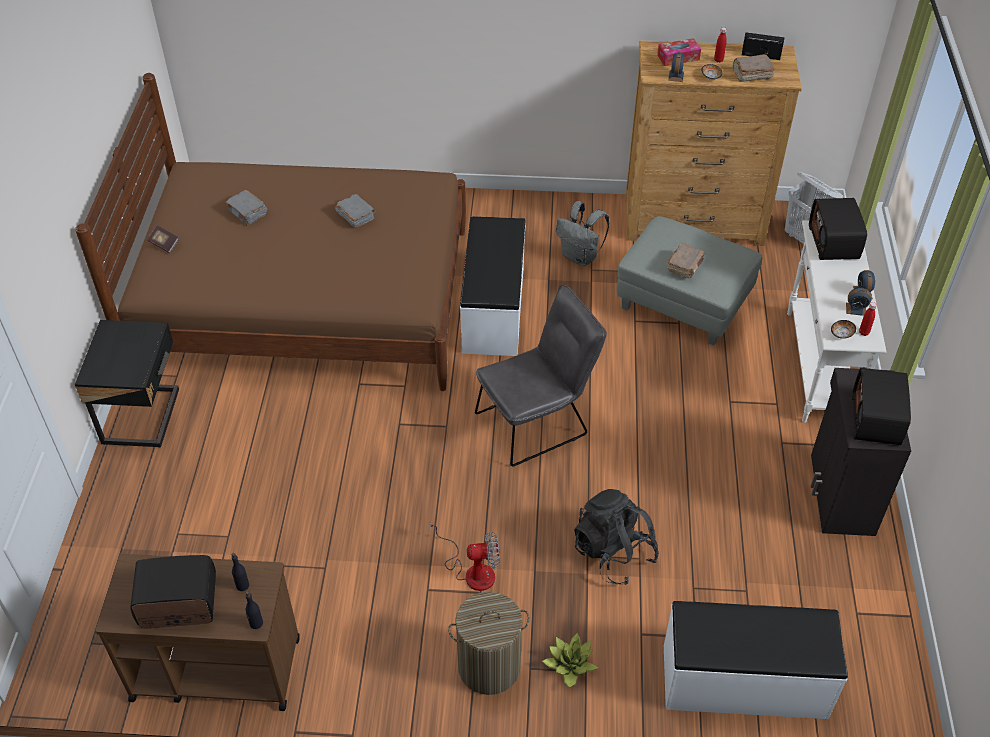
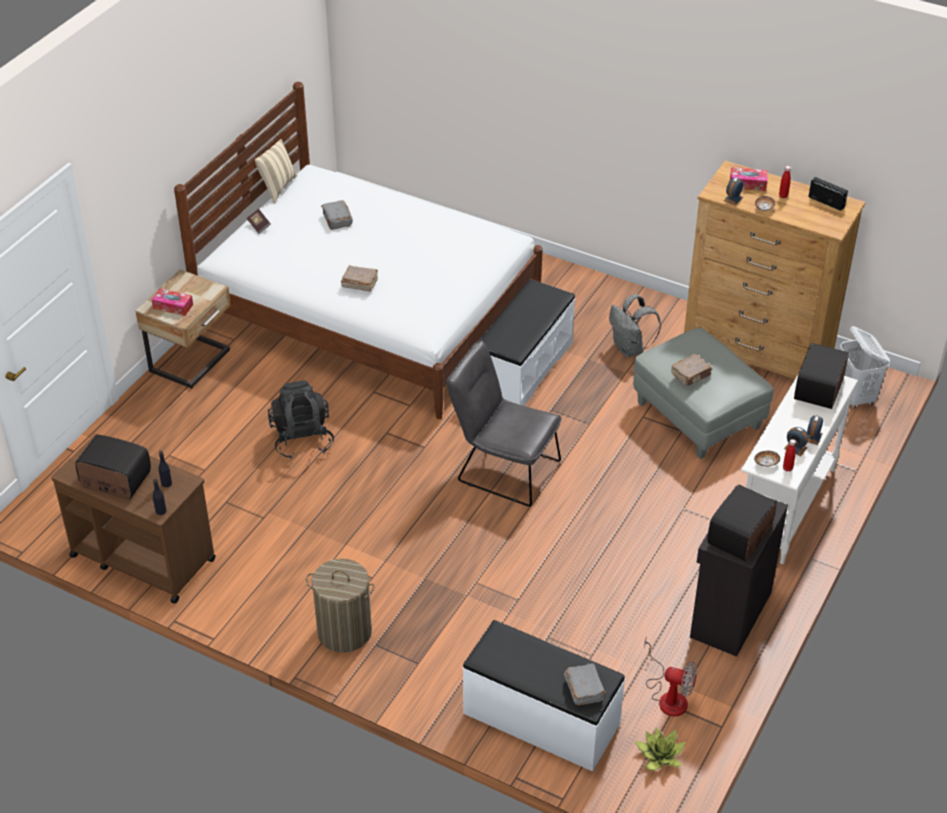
camera: 25 degrees right, 5 degrees down
(117, 365) = (173, 306): none -> tissue box
(144, 416) = (192, 362): black nightstand -> beige nightstand
(158, 196) = (277, 187): none -> beige pillow
(306, 301) = (370, 313): brown bed -> white bed
(356, 216) = (422, 247): grey book -> grey book (584, 689)
(472, 570) = (375, 560): fan -> fan (668, 696)
(538, 421) = (502, 469): grey chair -> grey chair turned 150 degrees counterclockwise
(570, 665) = (408, 654): potted plant -> potted plant (659, 756)
(613, 553) = (498, 588): black backpack -> black backpack (302, 439)
(751, 74) = (803, 216): brown book -> brown book (359, 283)

